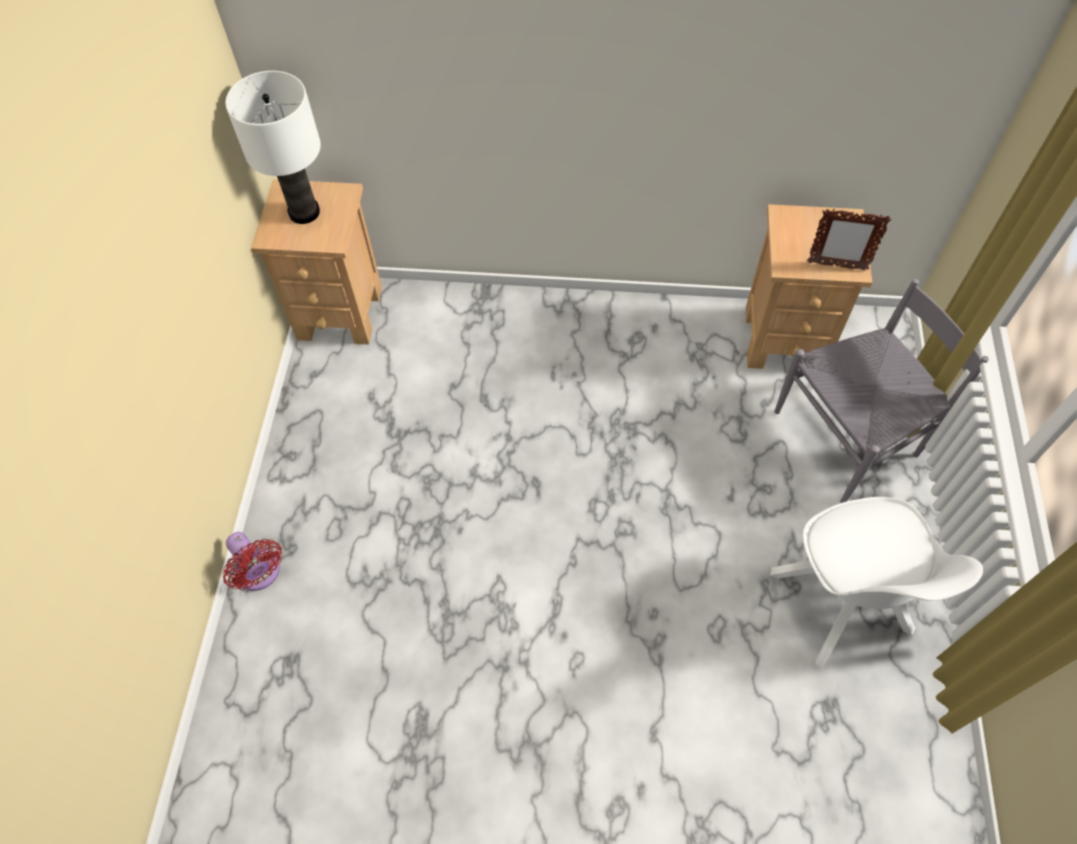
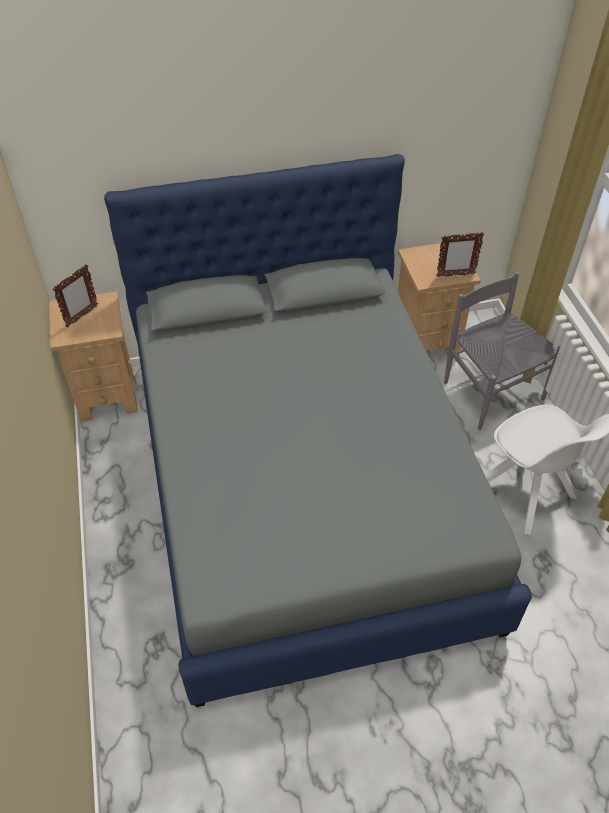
camera: 20 degrees left, 10 degrees down
(260, 574) = (112, 586): red fan -> none
(304, 212) = (82, 316): white table lamp -> picture frame
(541, 504) = (304, 484): none -> grey bed
(849, 437) = (490, 391): grey chair -> grey chair turned 75 degrees counterclockwise

